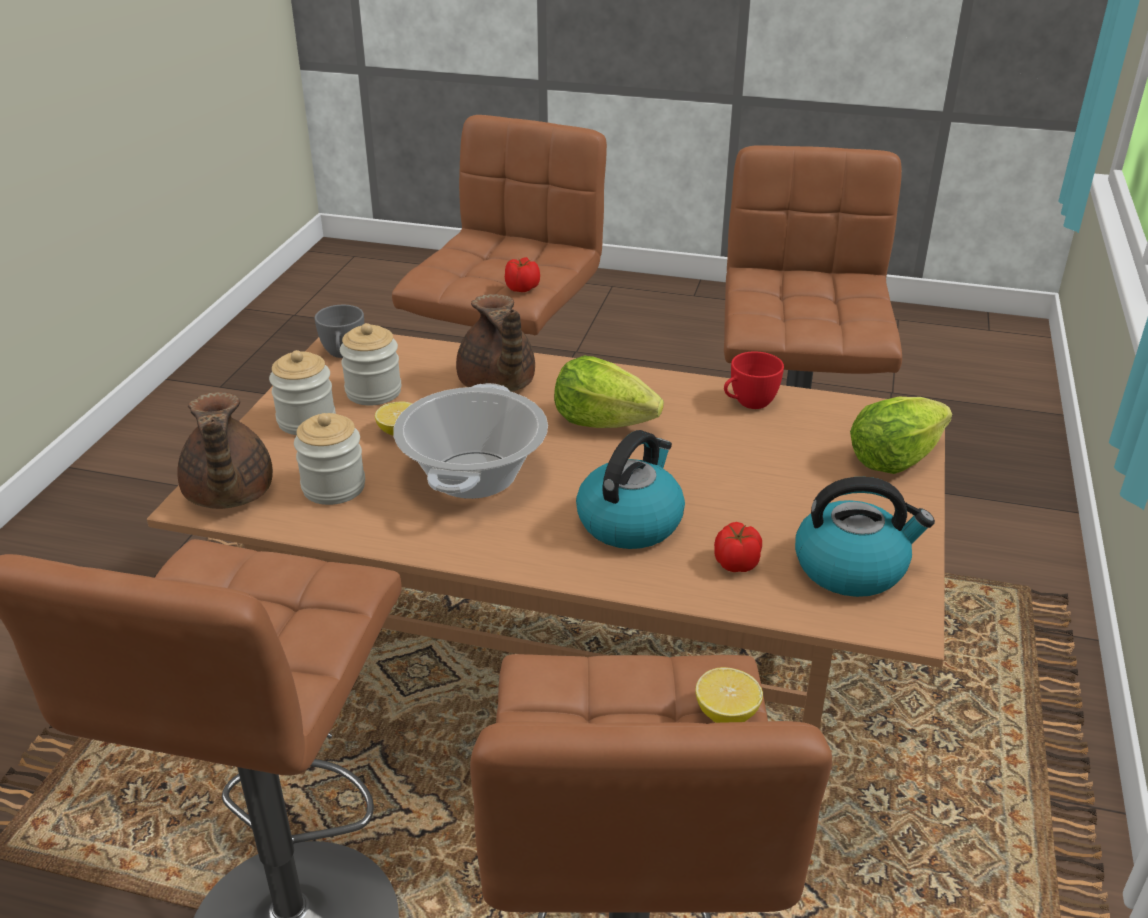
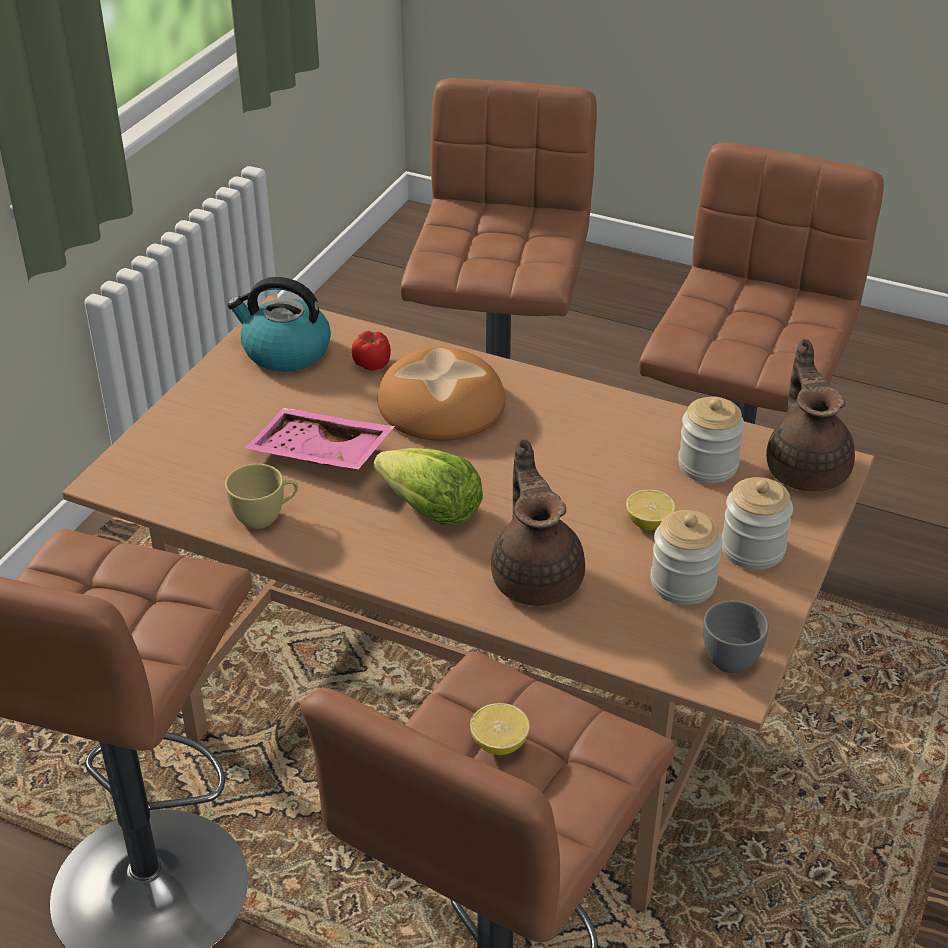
camera: 170 degrees left, 5 degrees up
(474, 476) = (573, 463): cooking pot -> none
(521, 288) = (482, 688): tomato -> none
(630, 521) = (442, 405): kettle -> bread
(726, 713) = (438, 245): lemon -> lemon (499, 744)
(734, 457) = (319, 455): none -> pink tray
(748, 403) = (265, 517): red cup -> yellow cup
(893, 459) = (171, 436): lettuce -> none

